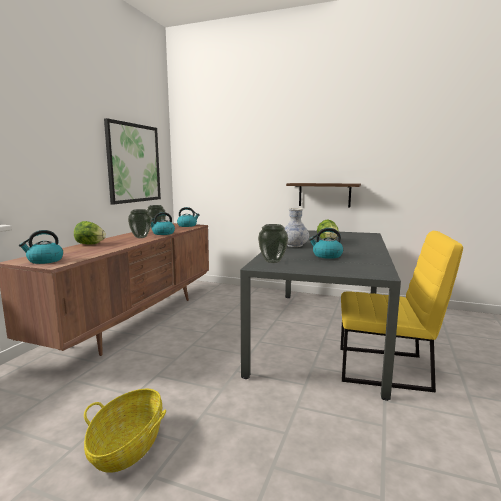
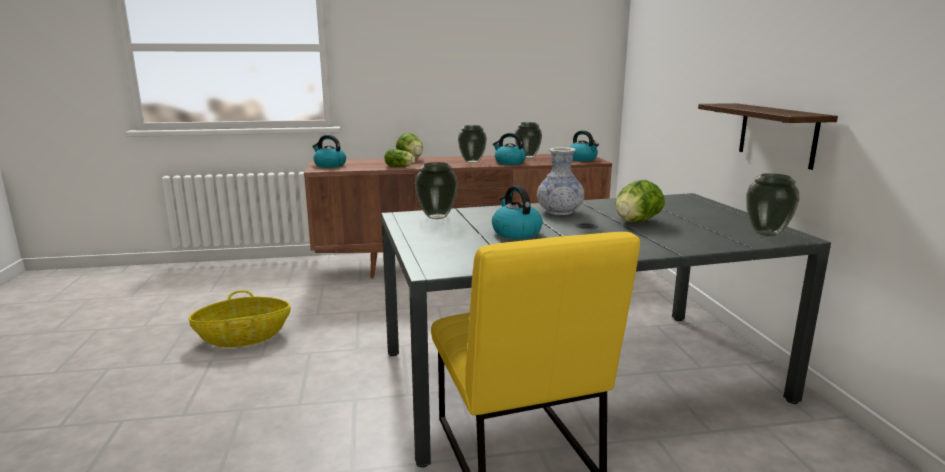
camera: 60 degrees right, 5 degrees up
(110, 248) = (400, 166): none -> lettuce
(133, 163) = (533, 62): picture -> none
(364, 235) = (767, 233): none -> vase

